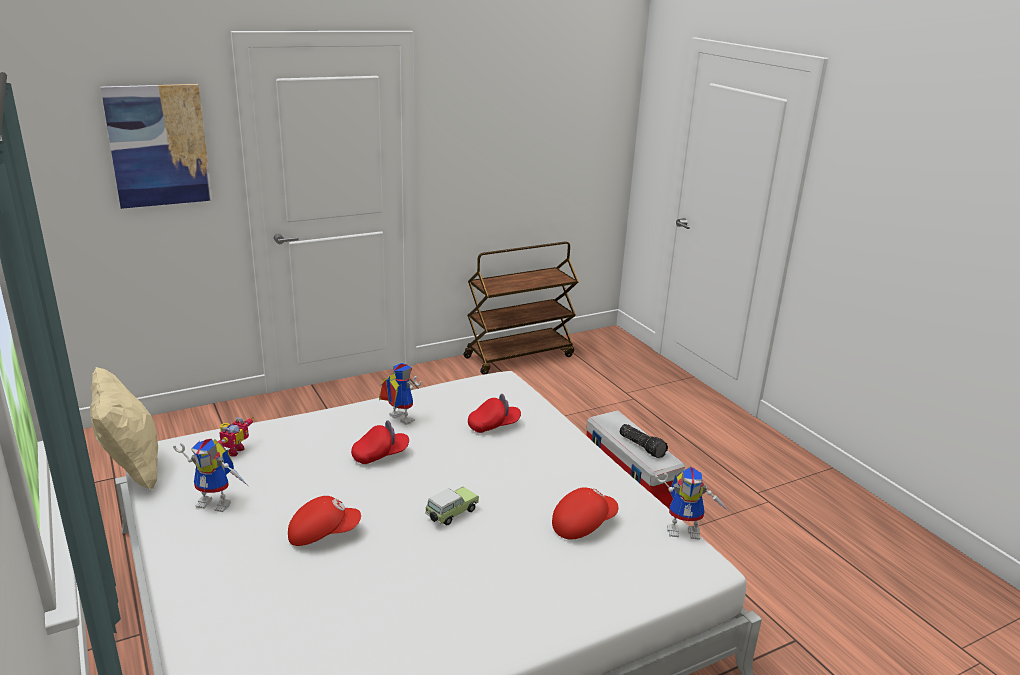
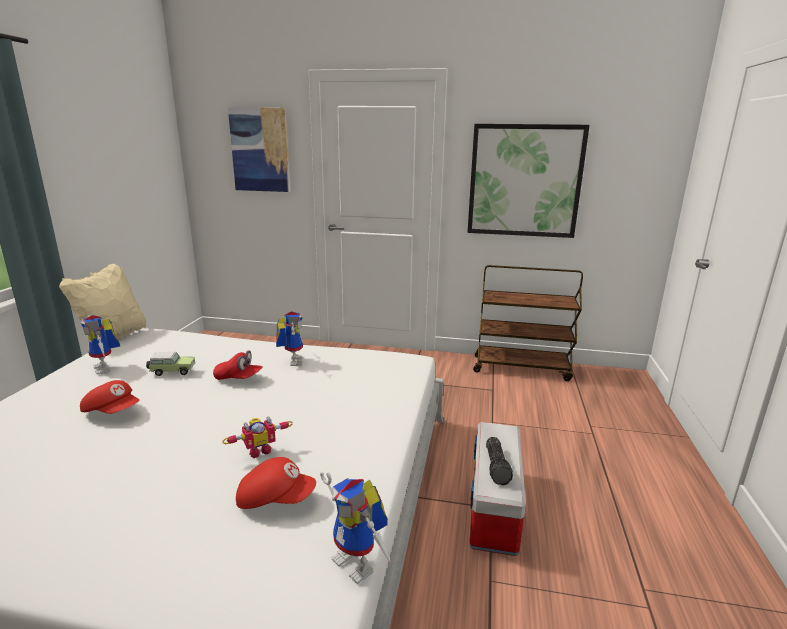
camera: 40 degrees right, 5 degrees down
(233, 450) = (170, 344): toy robot -> toy robot (259, 450)
(450, 514) = (199, 437): toy car -> toy car (172, 371)
(493, 425) = (348, 388): red cap -> none
(500, 153) = (524, 181): none -> picture

